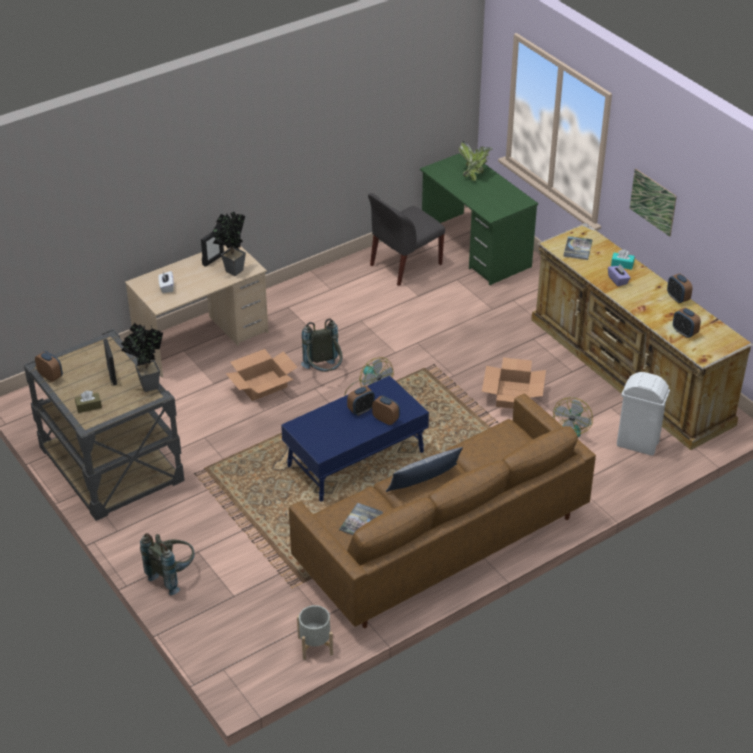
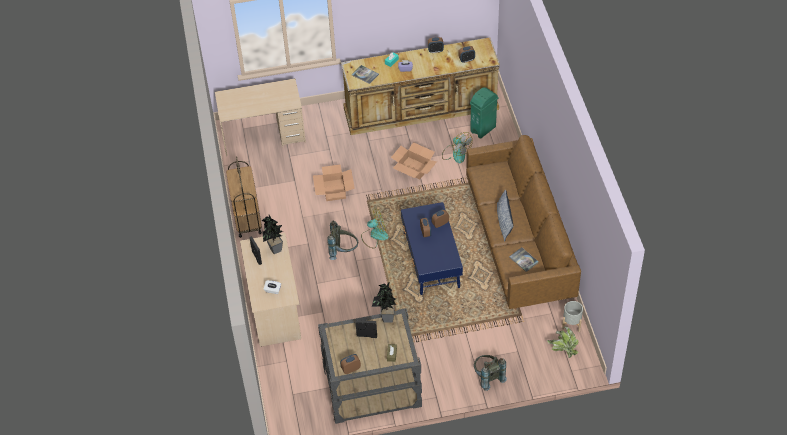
camera: 65 degrees left, 10 degrees up
(262, 385) = (338, 286): cardboard box -> cardboard box (334, 190)
(329, 277) = (247, 220): none -> brown cart
(404, 265) = (259, 177): grey chair -> none
(474, 173) = (243, 96): potted plant -> potted plant (563, 349)
(475, 248) = (263, 136): green desk -> beige desk
(638, 444) = (483, 129): white trash can -> green trash can
(653, 202) = (381, 19): picture -> none

